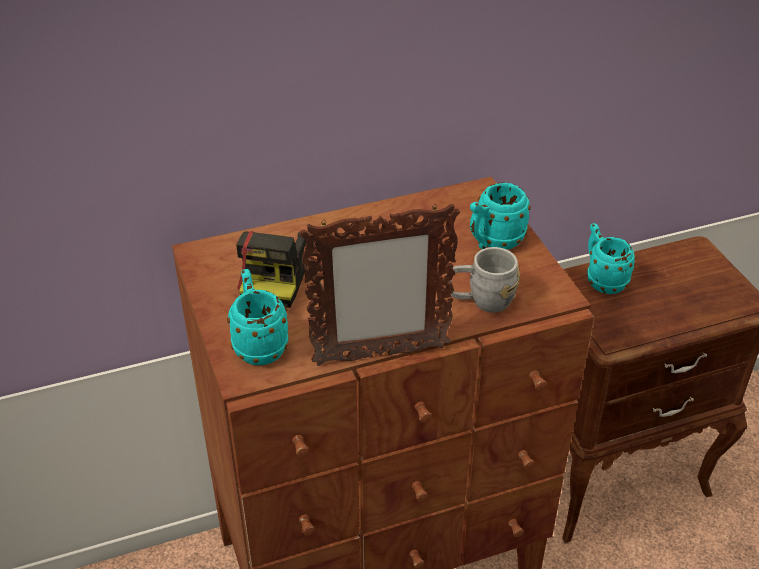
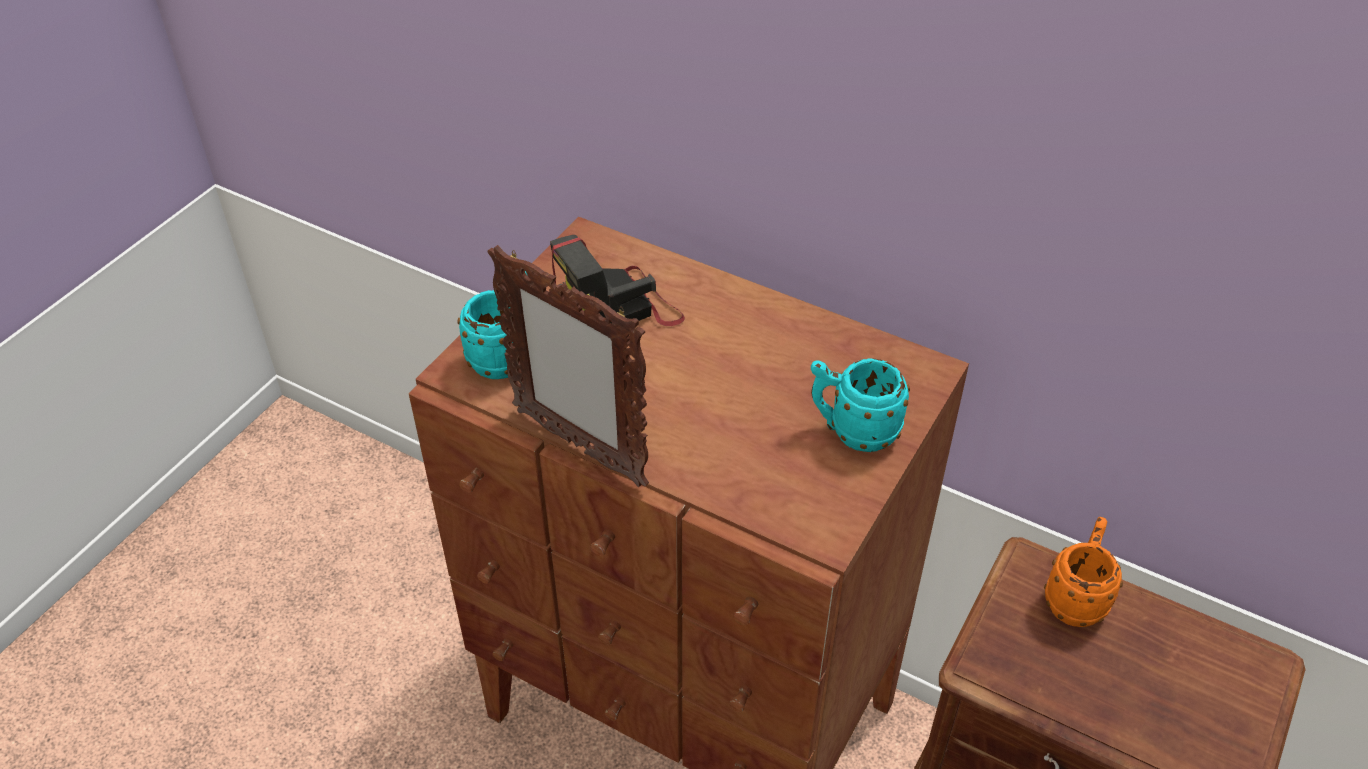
camera: 50 degrees right, 5 degrees up
(480, 301) = (743, 475): grey mug -> none
(602, 279) = (1076, 597): turquoise mug -> orange mug

